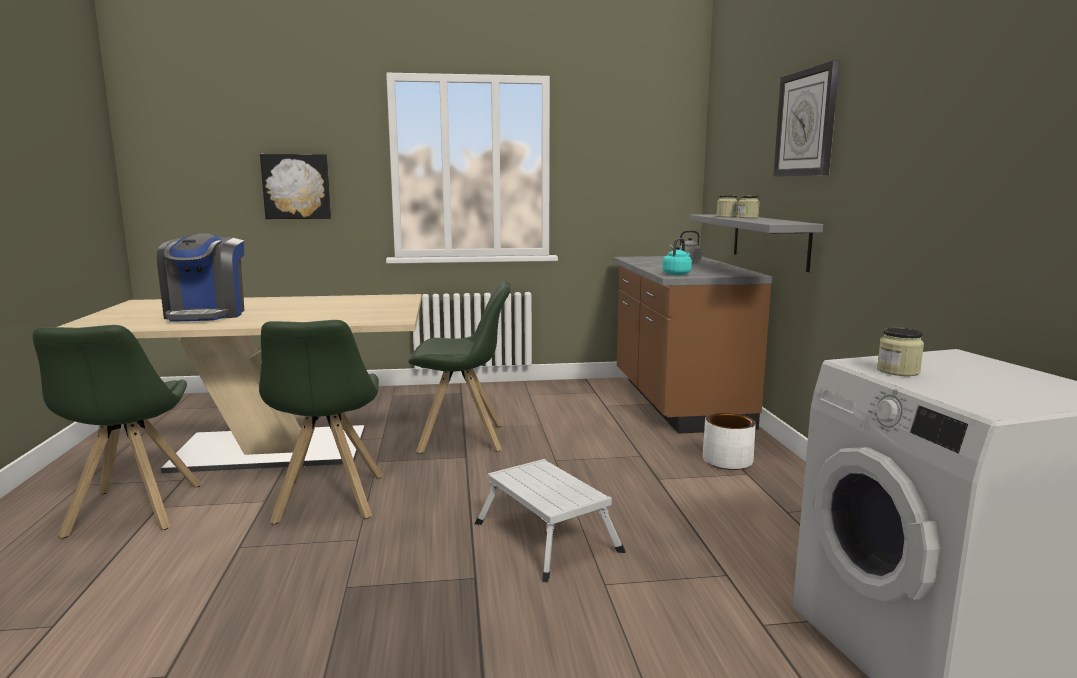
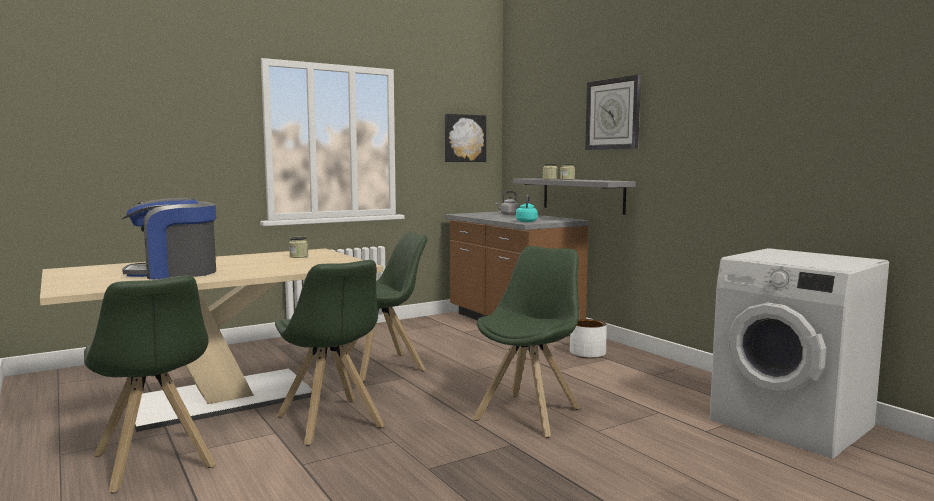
camera: 25 degrees left, 5 degrees down
(207, 314) = (174, 273): coffee machine -> coffee machine turned 105 degrees clockwise
(296, 186) = (176, 157): picture -> picture (464, 138)
(547, 537) = (529, 414): white step ladder -> green chair
(898, 371) = (767, 258): jar -> jar (298, 256)

